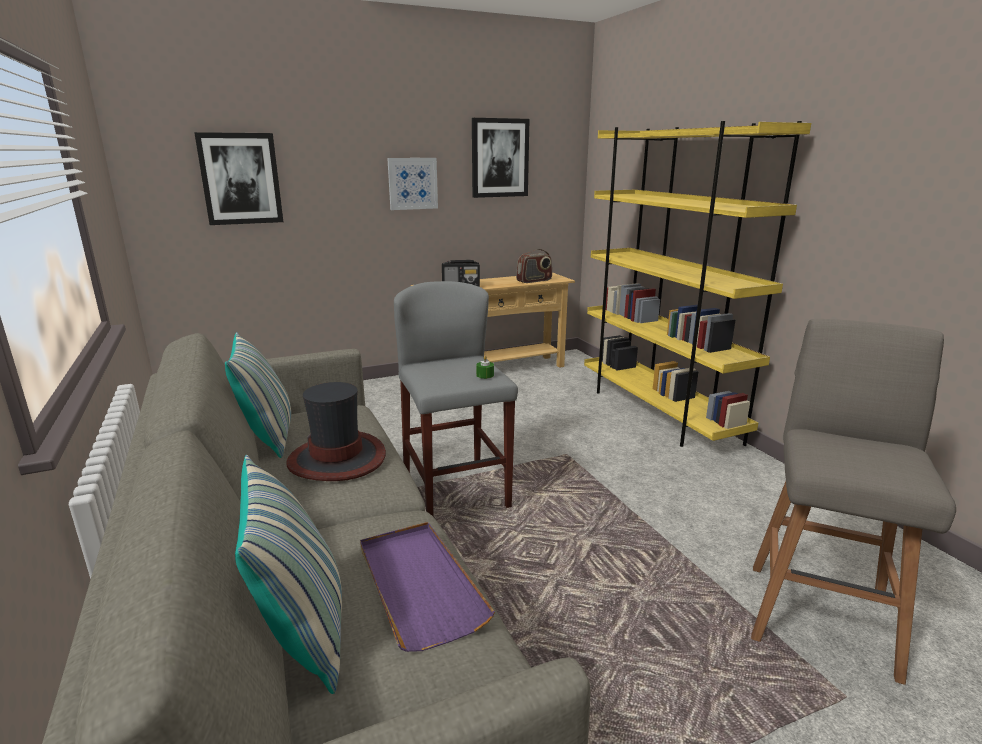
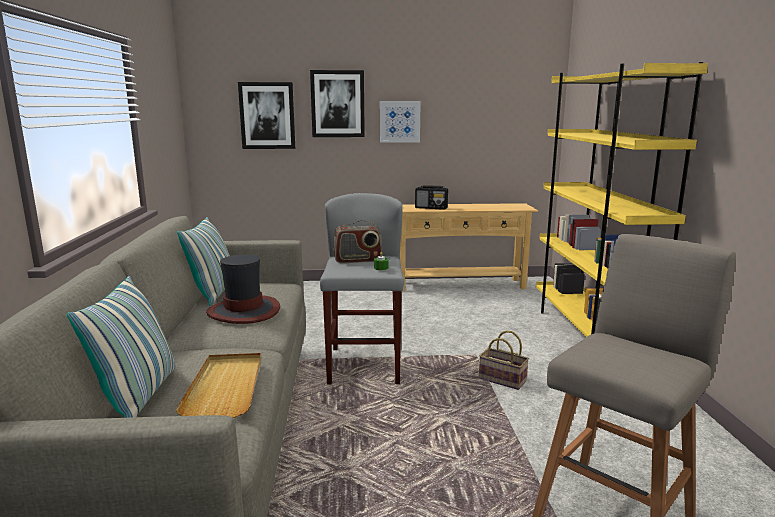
camera: 20 degrees right, 5 degrees down
(418, 585) = (226, 387): purple tray -> beige tray
(499, 158) = (478, 101): picture -> picture (337, 104)
(534, 280) = (500, 208): radio -> radio (357, 260)
(611, 480) = (501, 380): none -> basket

